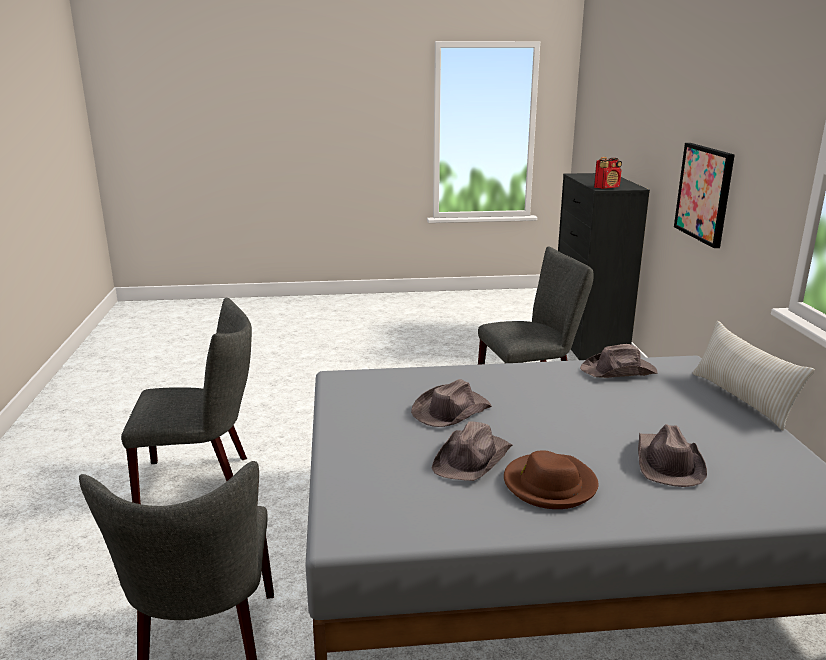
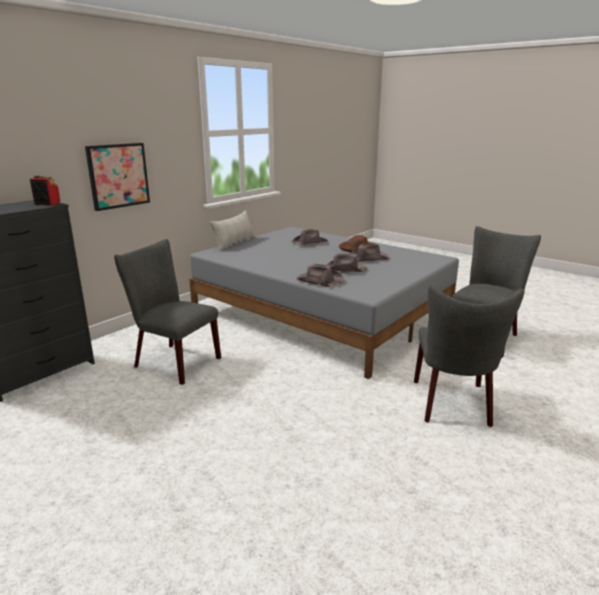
camera: 135 degrees left, 0 degrees up
(202, 480) = (453, 405): grey chair -> grey chair turned 120 degrees counterclockwise
(619, 371) = (240, 259): brown hat -> brown hat (319, 280)

